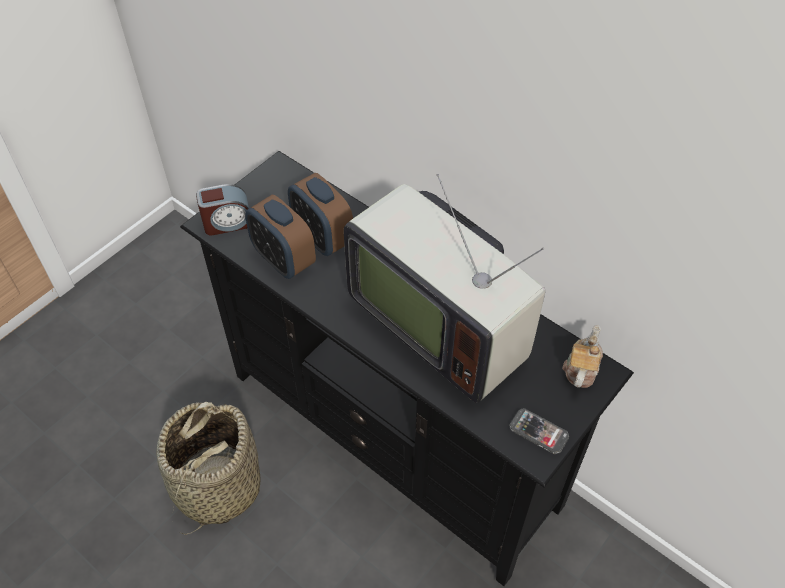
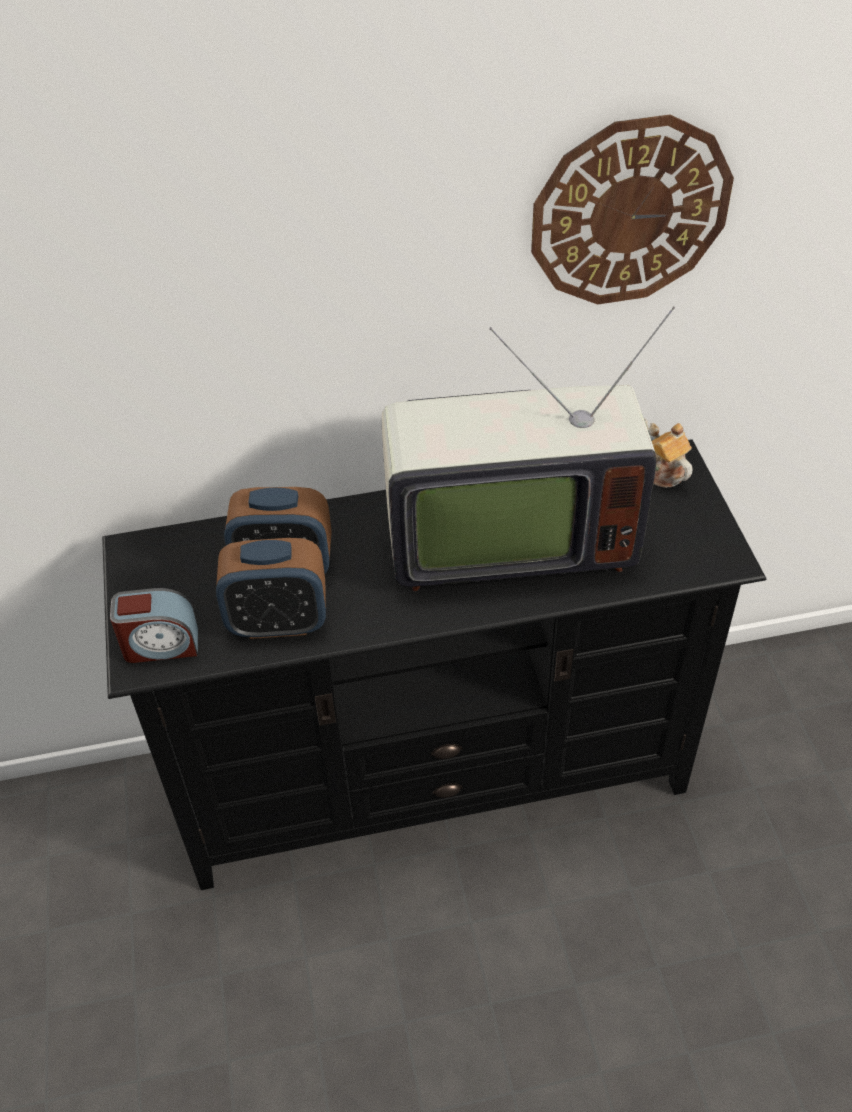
camera: 50 degrees left, 5 degrees down
(216, 486) = (331, 1010): basket -> none
(227, 223) = (161, 644): alarm clock -> alarm clock turned 60 degrees clockwise
(538, 432) = (703, 544): phone -> none
(622, 172) = (630, 212): none -> wall clock

